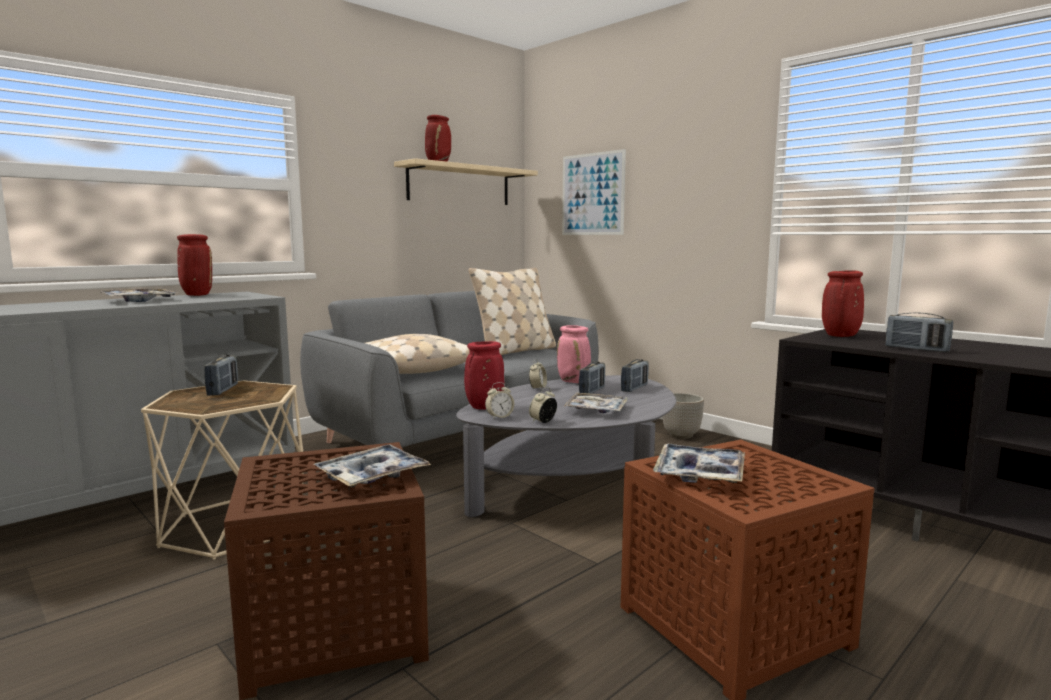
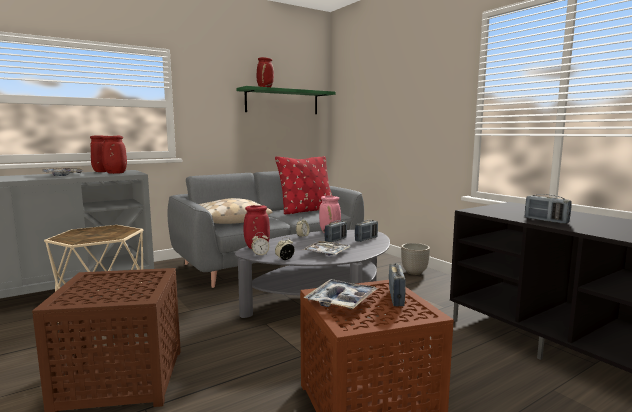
camera: 10 degrees right, 0 degrees up
(223, 390) = (98, 230): radio -> radio (396, 297)
(372, 476) = (138, 288): tray -> none
(459, 185) = (282, 102): beige shelf -> green shelf
(515, 351) = (306, 211): beige pillow -> red pillow
(592, 194) = (368, 107): picture -> none
(840, 336) = (503, 209): red vase -> red vase (115, 173)

